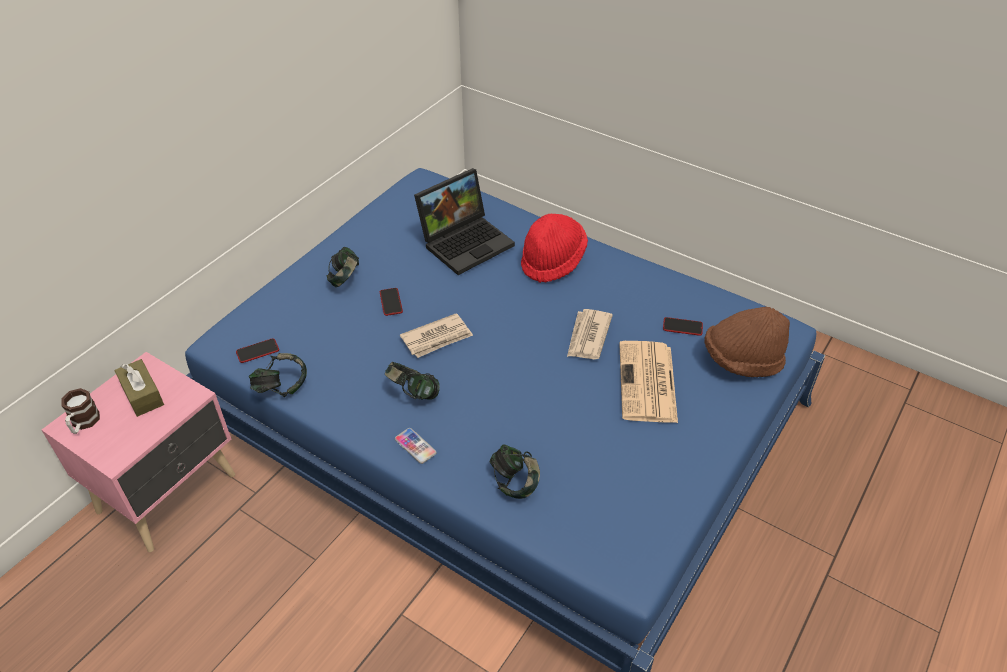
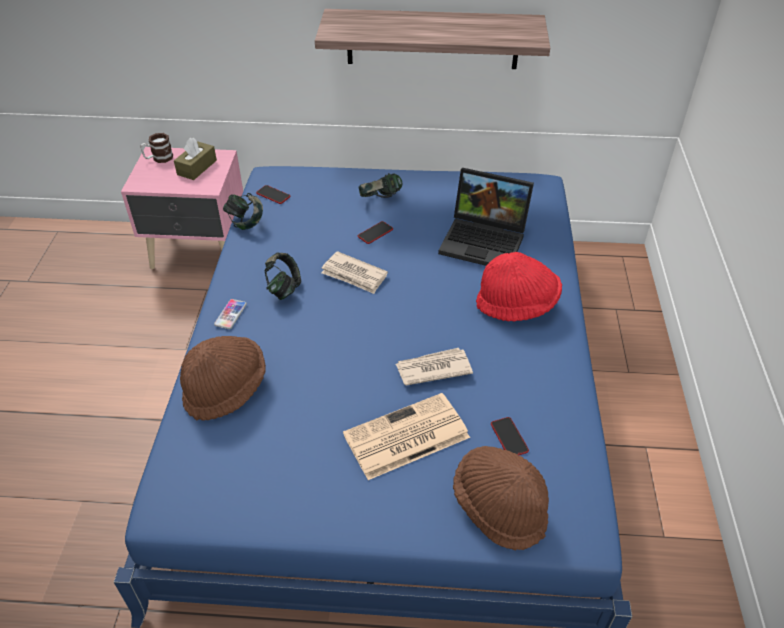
camera: 60 degrees right, 0 degrees up
(287, 105) = (432, 39): none -> shelf
(514, 483) = (226, 389): headphones -> brown hat

